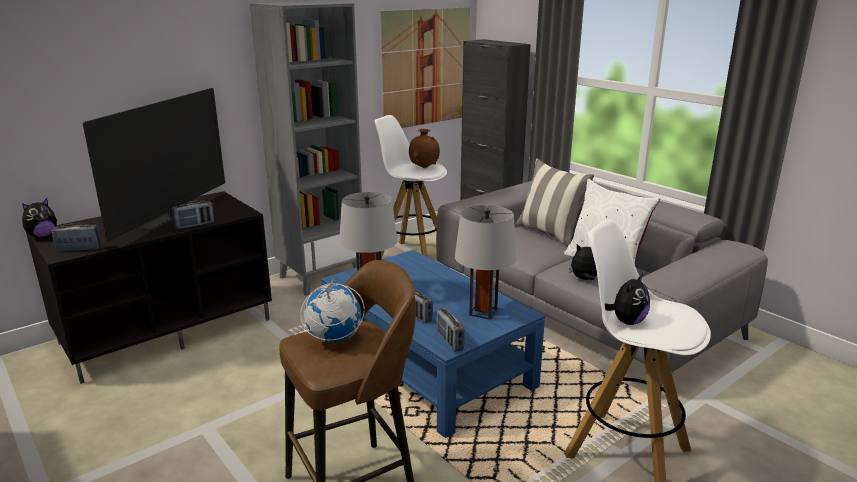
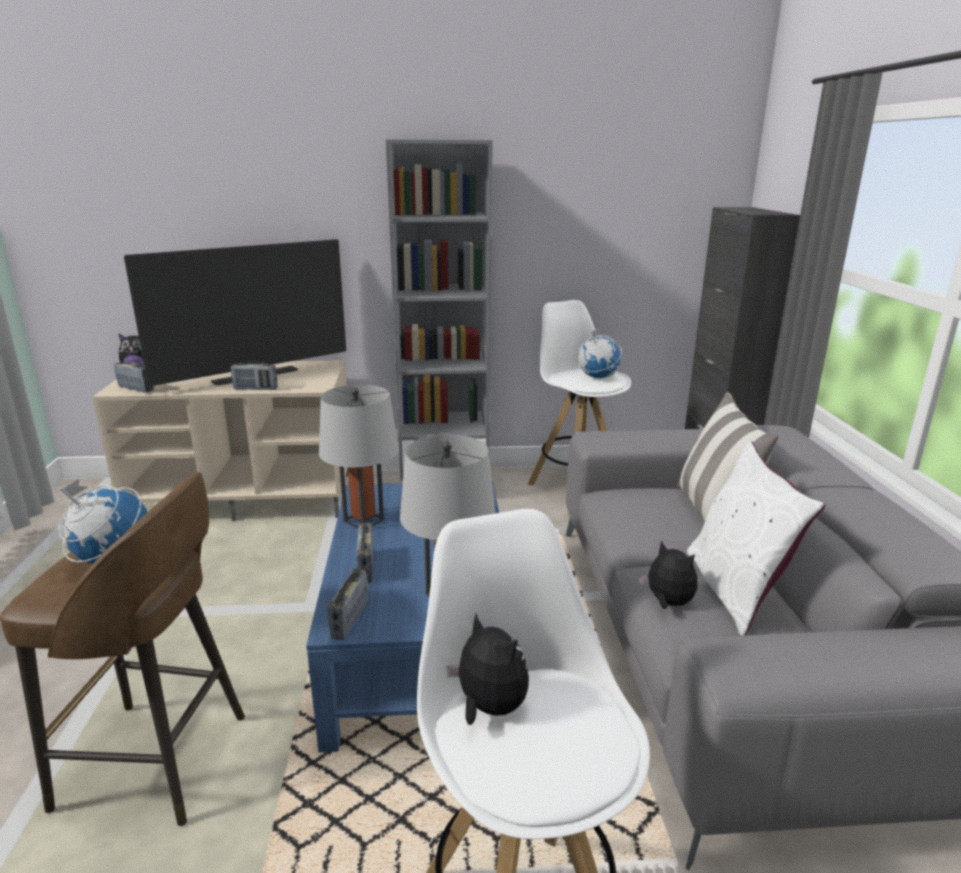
camera: 35 degrees right, 0 degrees up
(168, 330) = (248, 497): black tv stand -> beige tv stand
(424, 168) = (597, 377): brown vase -> globe
(426, 68) = (654, 242): picture -> none
(627, 321) = (488, 708): plush toy -> plush toy turned 120 degrees counterclockwise

